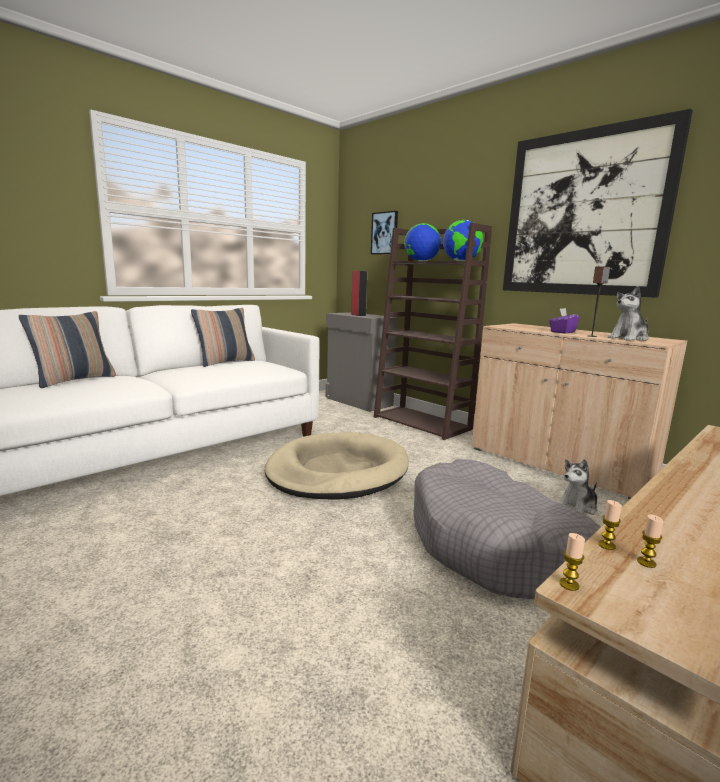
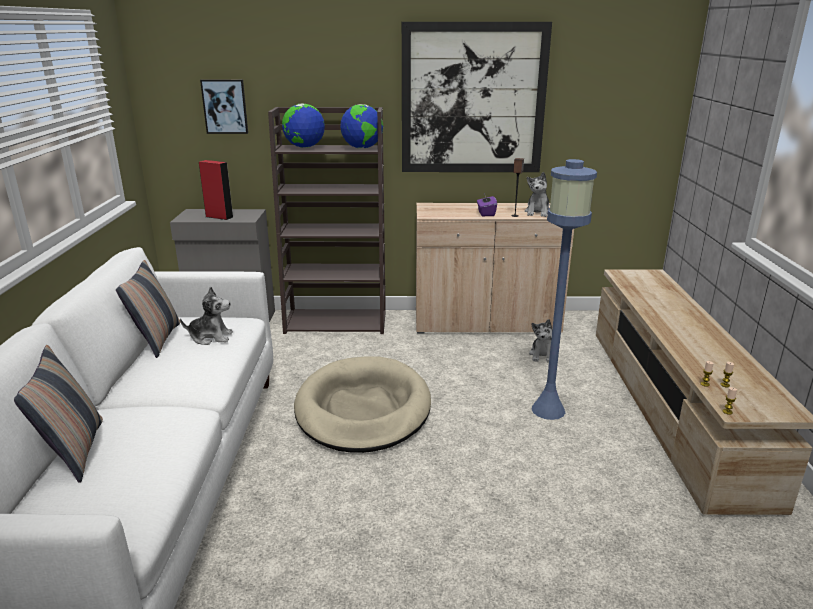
camera: 45 degrees left, 10 degrees up
(249, 368) = (211, 337): none -> plush toy
(496, 547) = (547, 410): grey dog bed -> blue floor lamp

